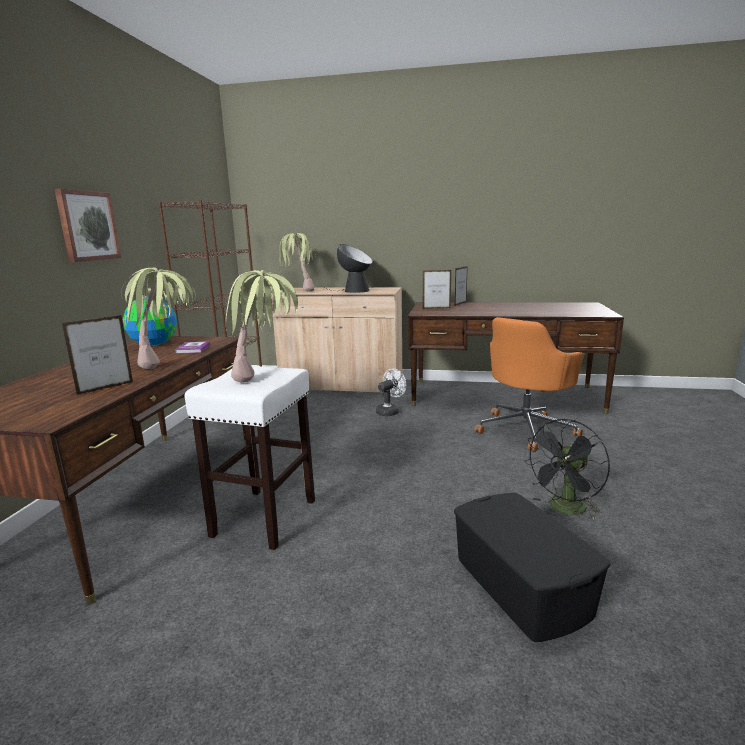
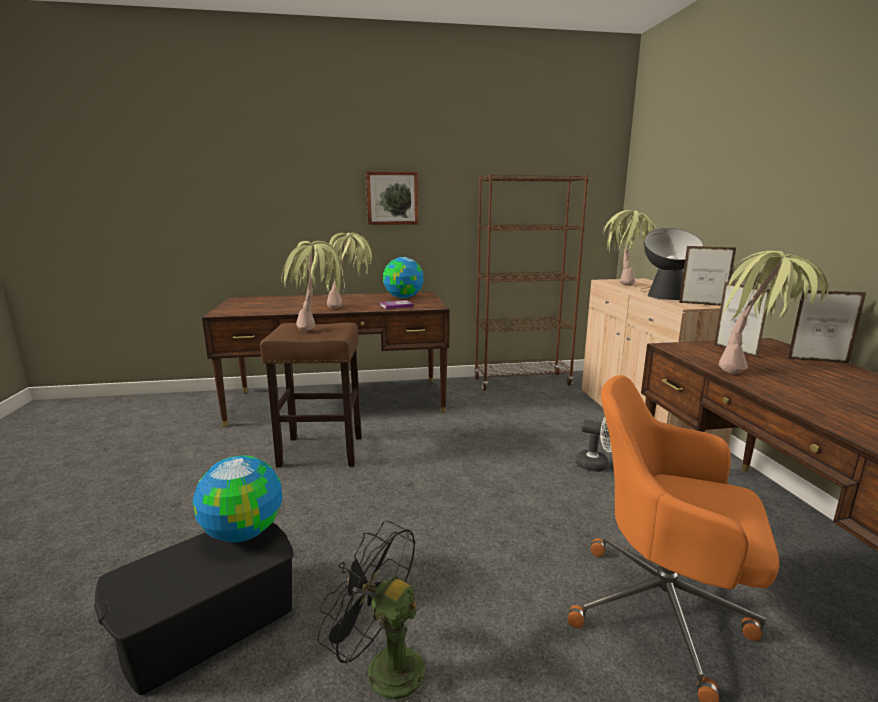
camera: 70 degrees right, 0 degrees up
(106, 388) = (284, 309): picture frame -> picture frame (702, 304)
(264, 518) = (320, 451): white stool -> brown stool
(470, 311) = (756, 371): none -> potted plant
(484, 513) = (243, 532): none -> globe

